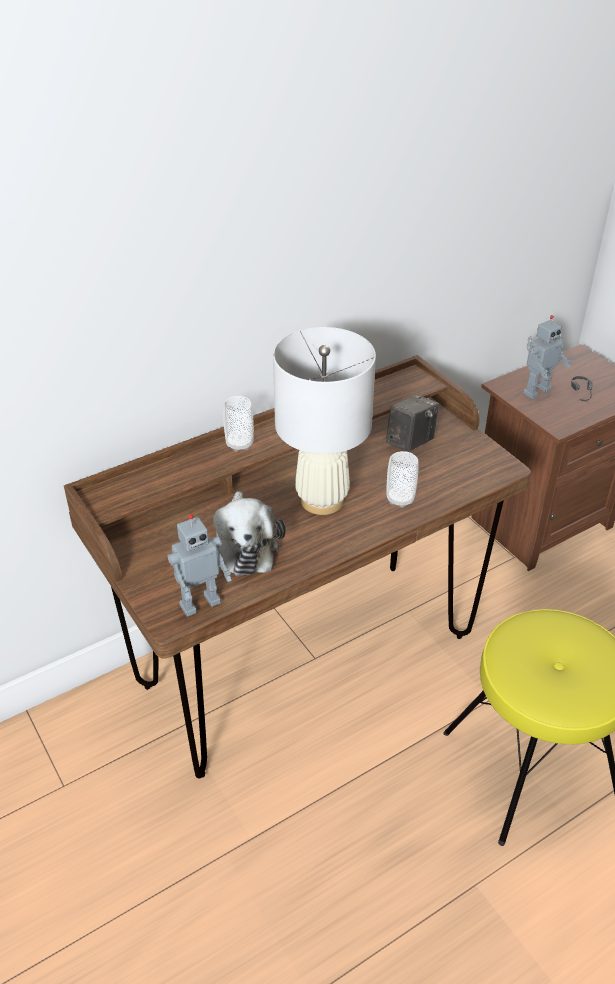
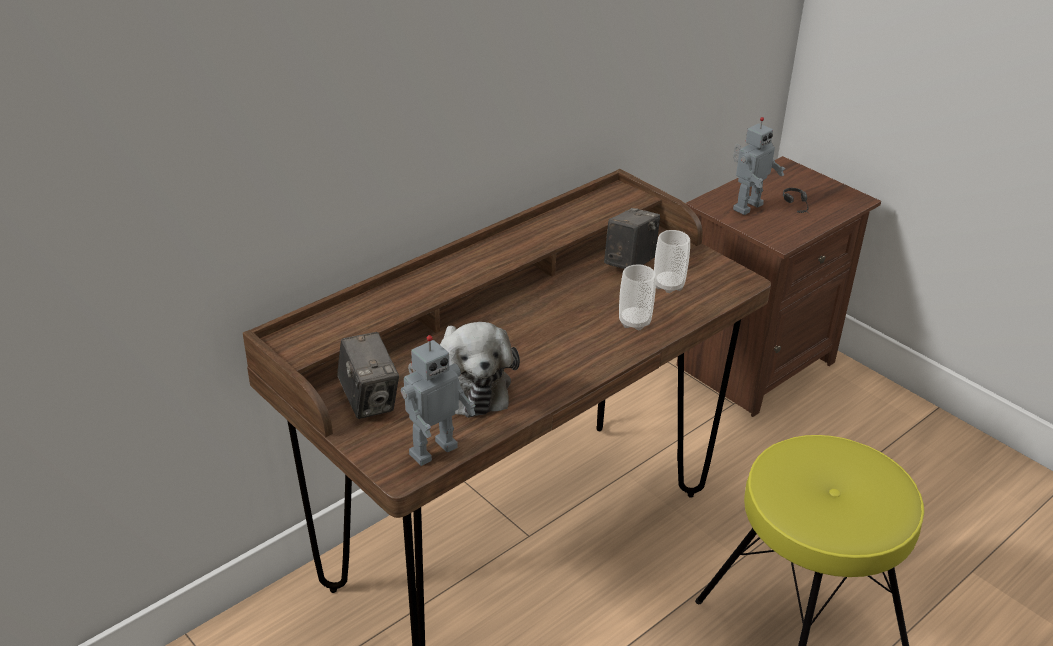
camera: 10 degrees left, 5 degrees down
(159, 552) = (369, 401): none -> camera
(239, 444) = (441, 274): cup -> cup (668, 285)
(322, 500) = (546, 330): white table lamp -> none

